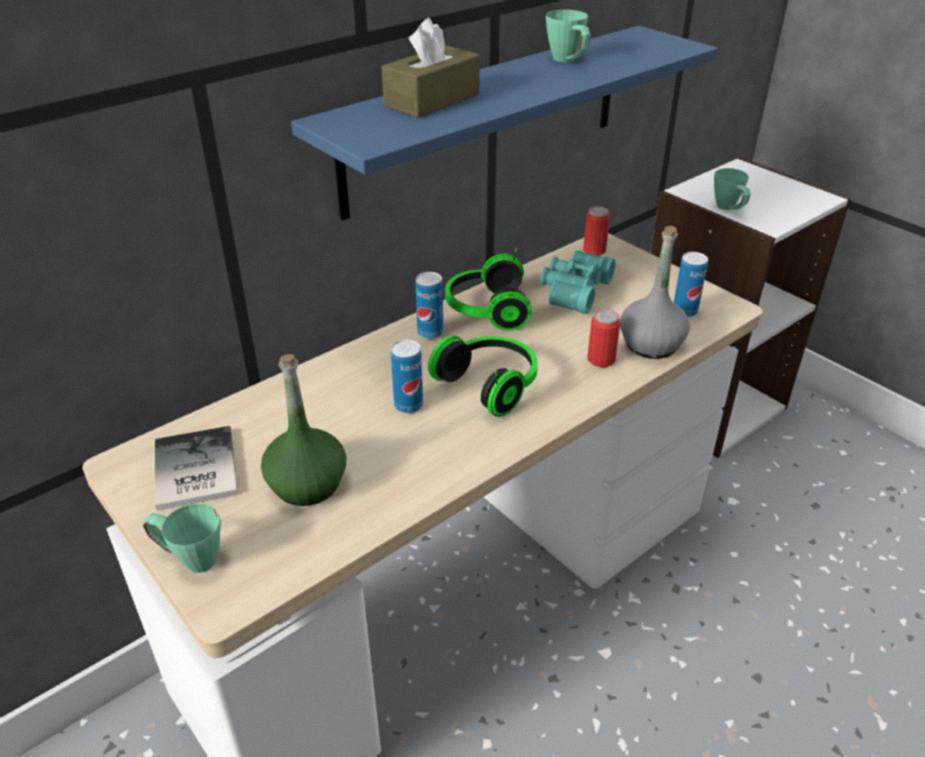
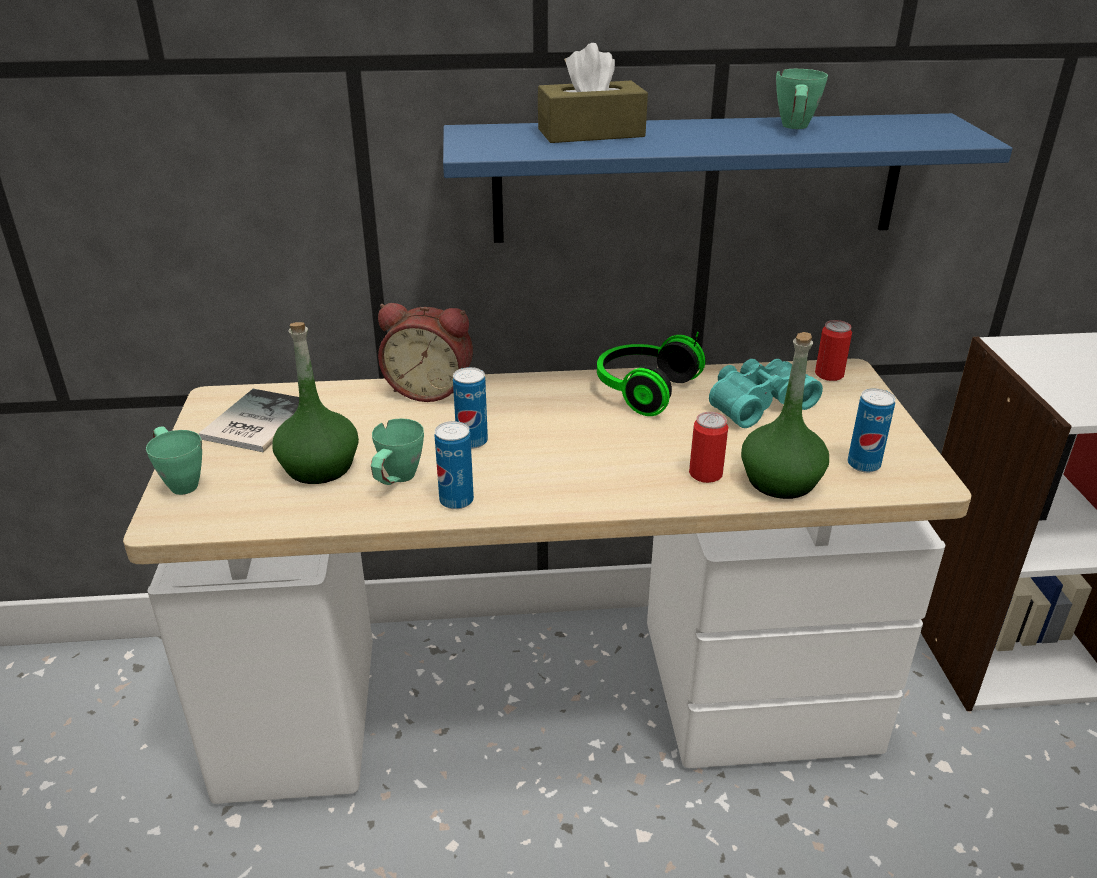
camera: 35 degrees right, 5 degrees down
(319, 374) = (430, 389): none -> alarm clock
(430, 333) = (565, 391): can -> can (456, 500)
(491, 384) = (566, 453): headphones -> none
(651, 344) = (780, 481): grey bottle -> green bottle
(729, 209) = (1044, 379): green mug -> green mug (396, 481)

